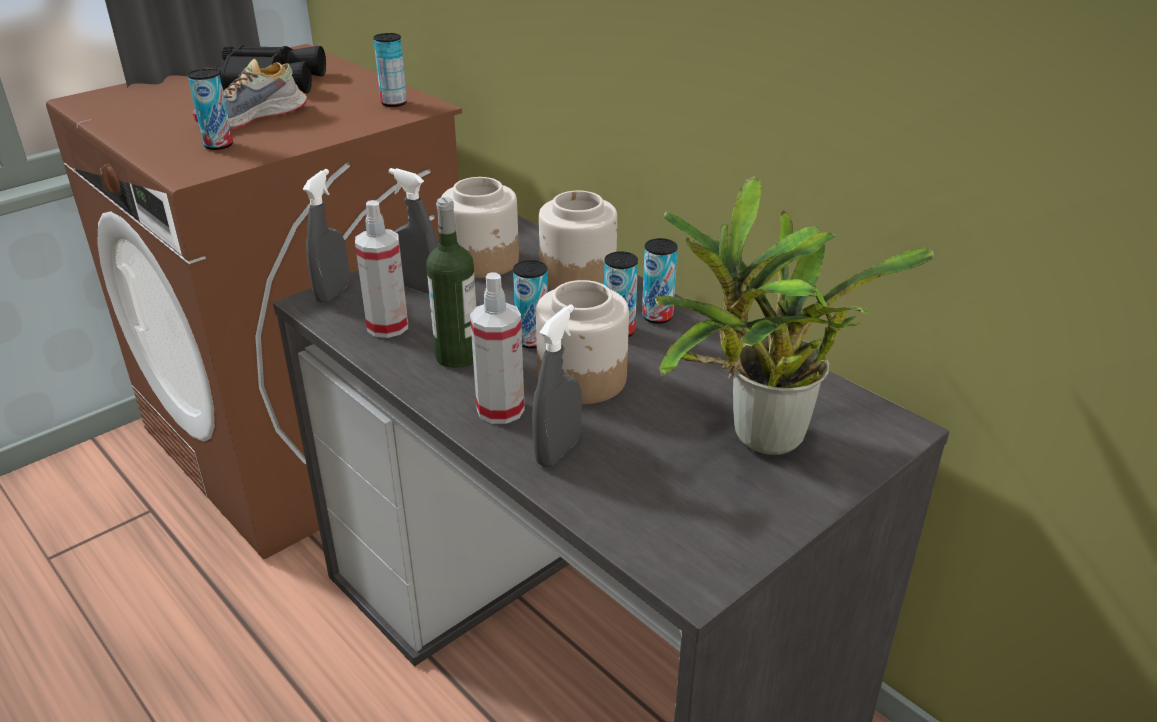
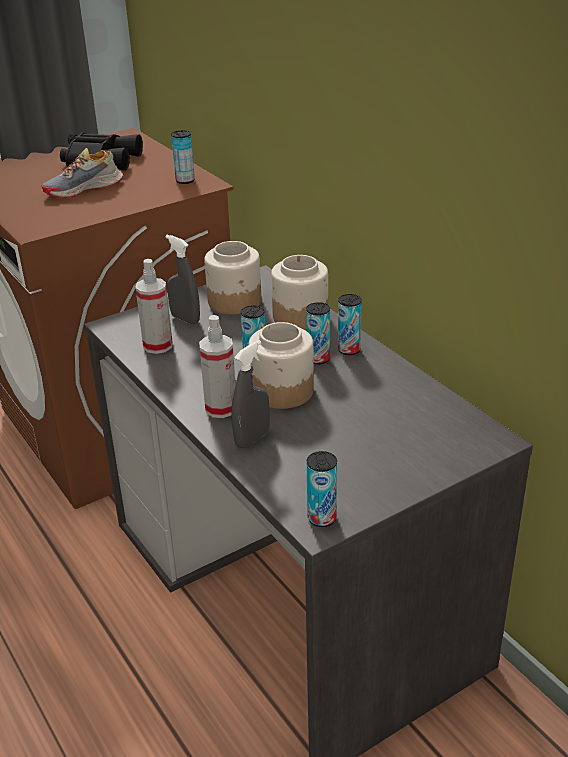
camera: 10 degrees right, 0 degrees up
(218, 145) = (56, 210): can -> can (322, 518)
(333, 293) = (125, 319): grey spray bottle -> none
(457, 356) = (200, 369): bottle -> none
(757, 440) = (391, 442): potted plant -> none

